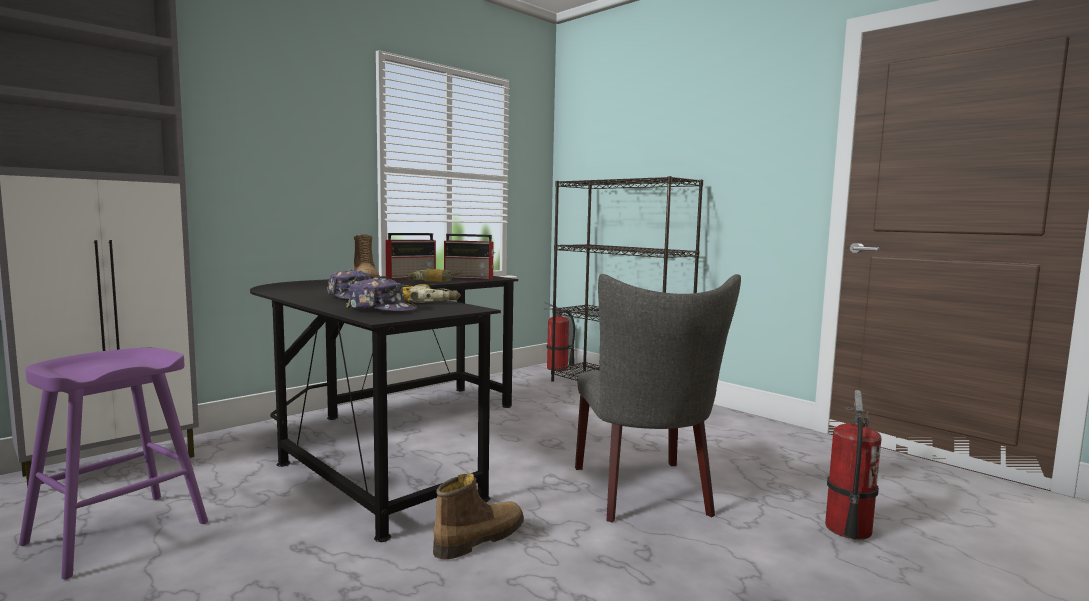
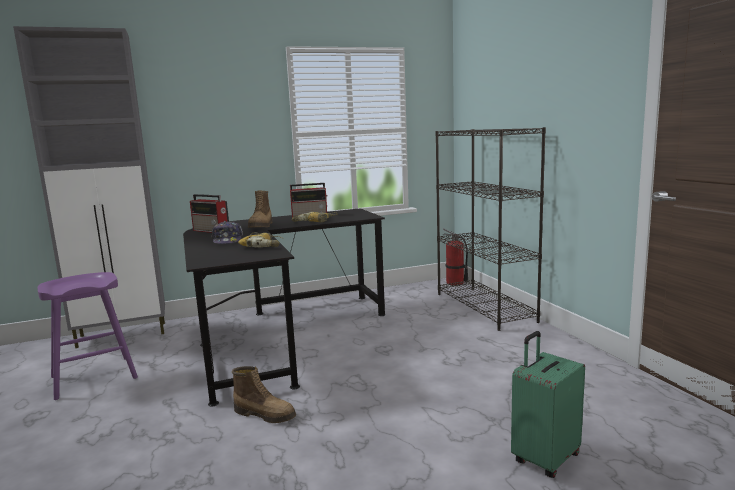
camera: 25 degrees right, 5 degrees up
(382, 309) = (220, 254): cap -> none
(470, 278) = (349, 216): radio -> radio (211, 231)
(478, 539) = (265, 414): boot -> boot turned 45 degrees clockwise
(645, 494) = (409, 400): grey chair -> none
(847, 529) = (544, 458): fire extinguisher -> green suitcase

